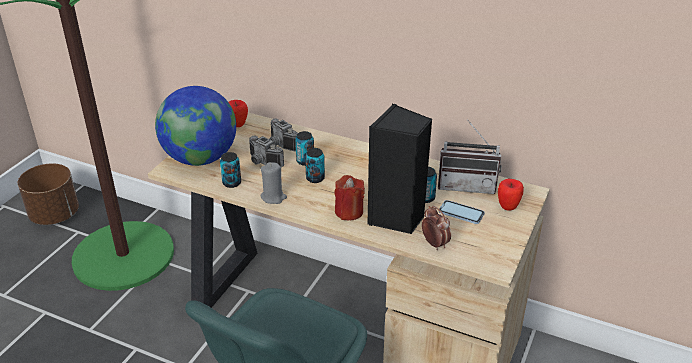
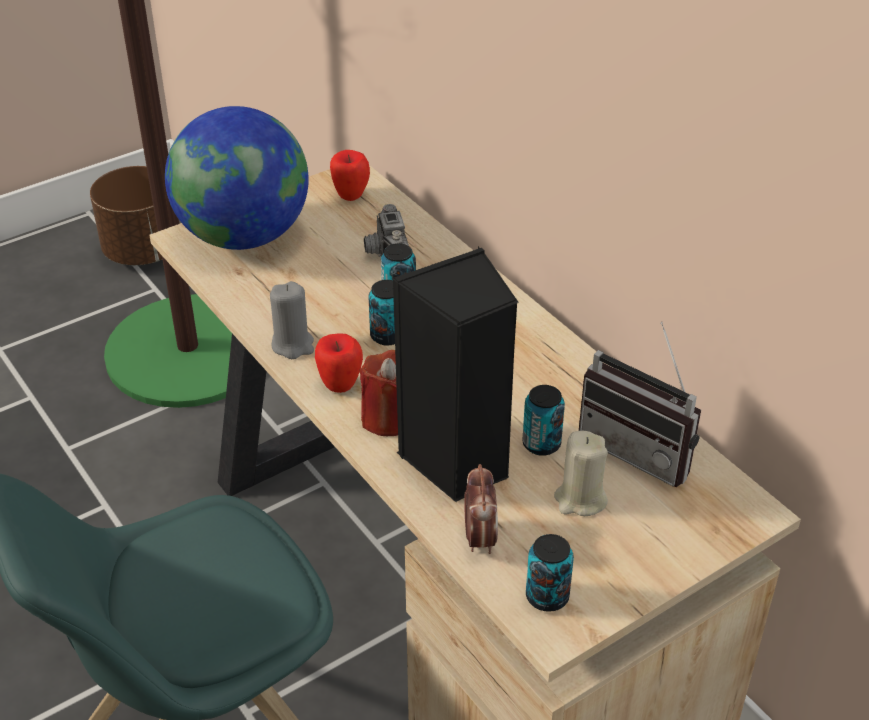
camera: 30 degrees right, 5 degrees up
(232, 183) = (253, 295): can -> can (547, 596)
(262, 163) = (329, 277): camera -> none
(461, 213) = (580, 499): phone -> beige candle
(508, 206) = (681, 522): apple -> apple (340, 385)

